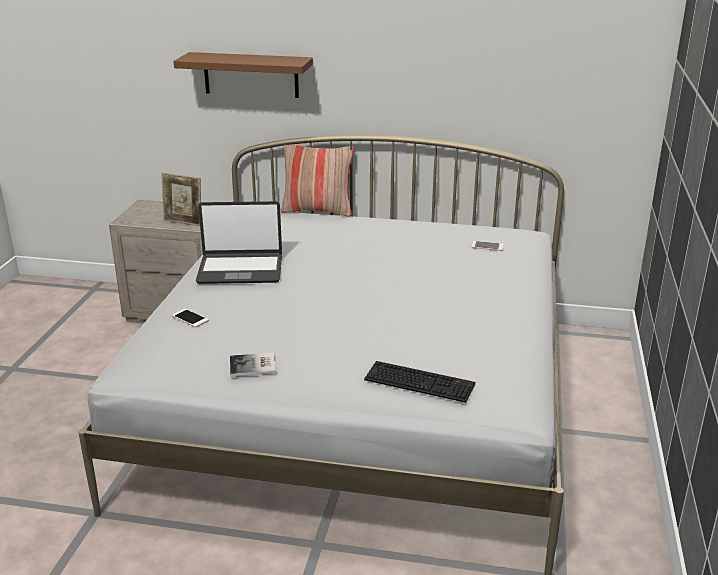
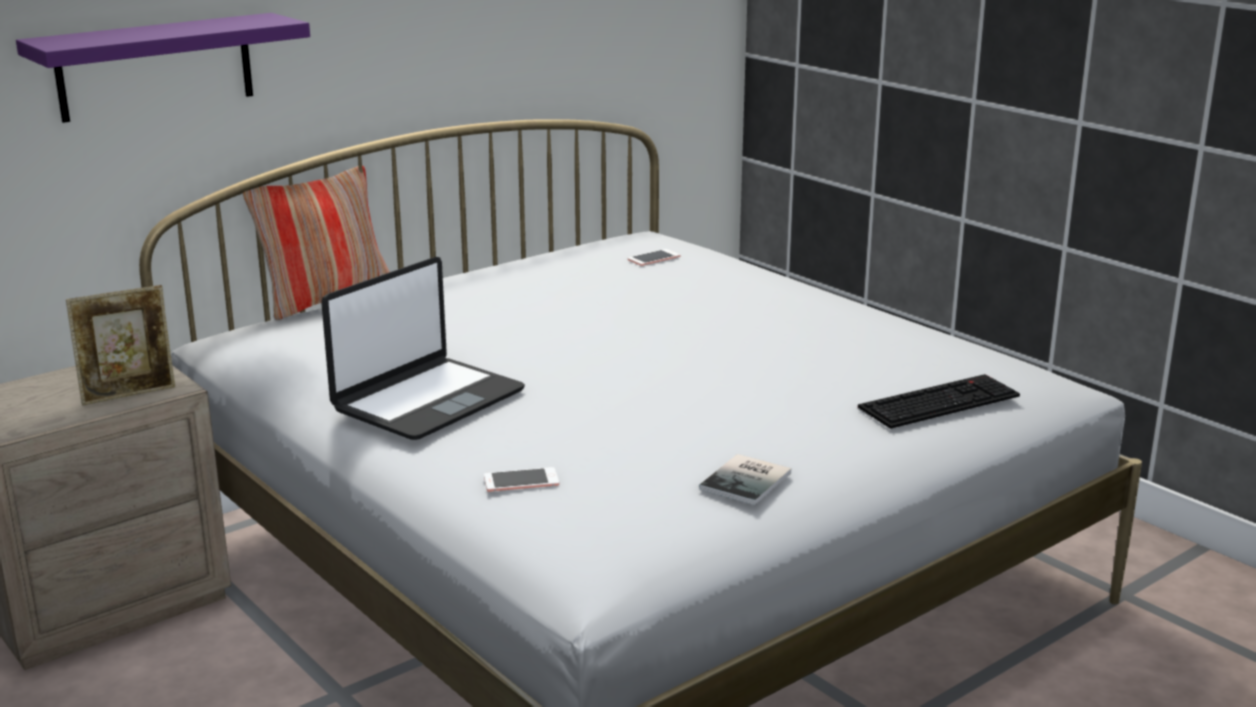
camera: 50 degrees left, 5 degrees down
(251, 75) = (155, 67): brown shelf -> purple shelf

